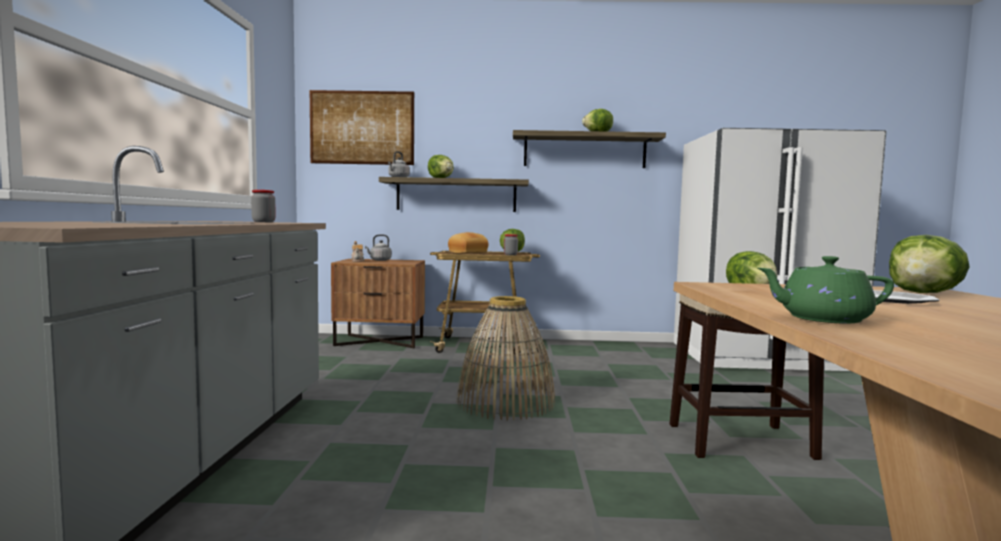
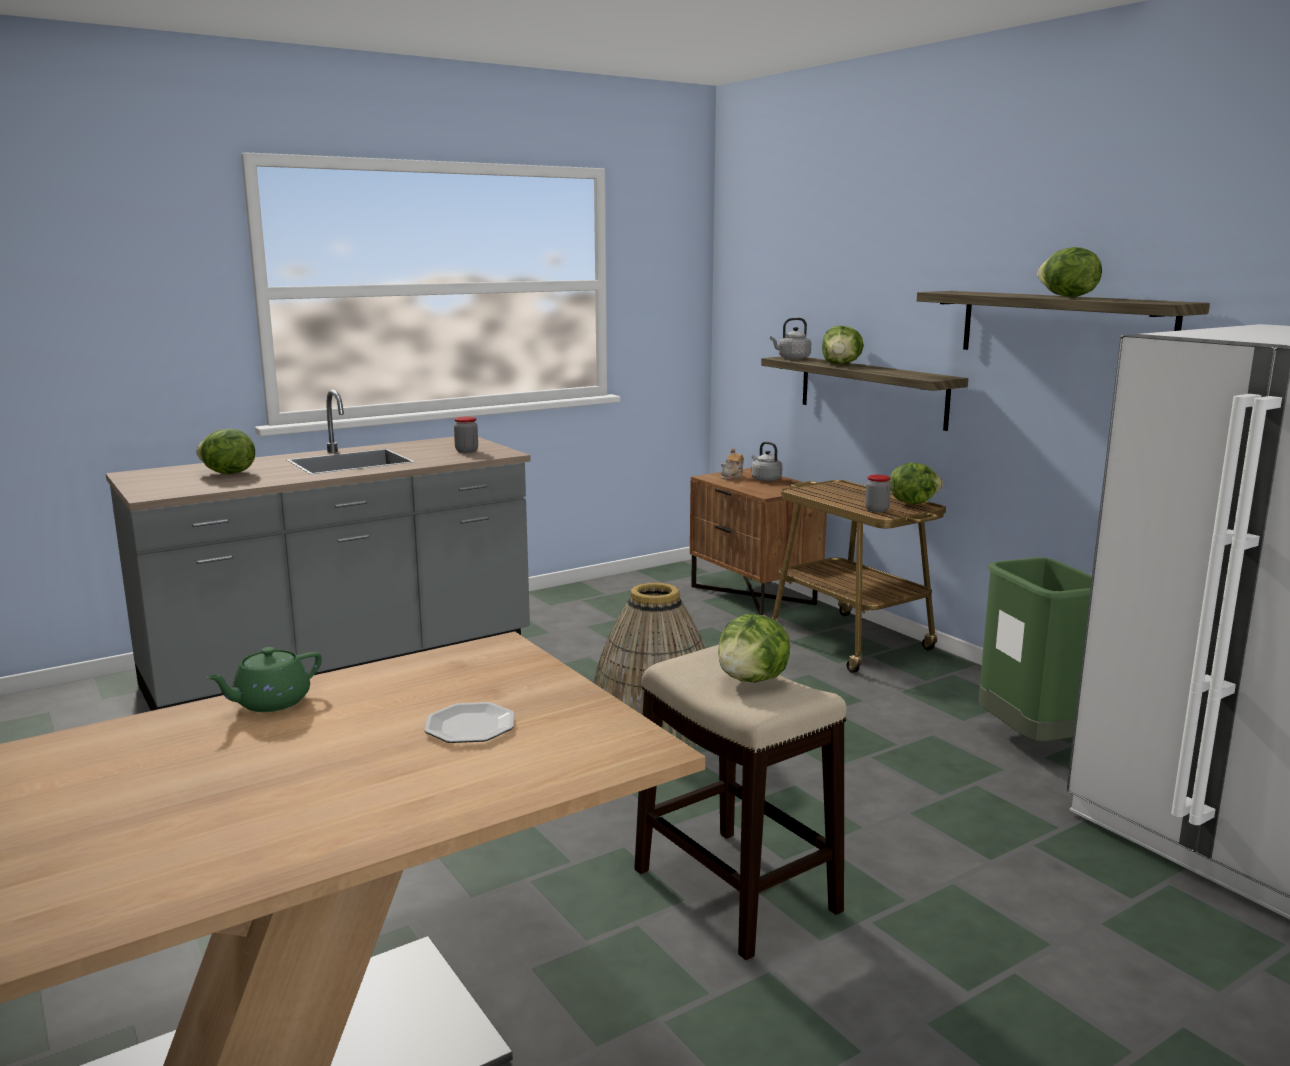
camera: 55 degrees right, 10 degrees up
(362, 127) = (773, 276): picture -> none
(467, 252) = (836, 492): bread -> none
(635, 355) = (1031, 741): none -> green trash can
(822, 319) = (270, 702): green teapot -> green teapot turned 105 degrees counterclockwise
(923, 293) = (582, 743): lettuce -> lettuce (227, 473)

